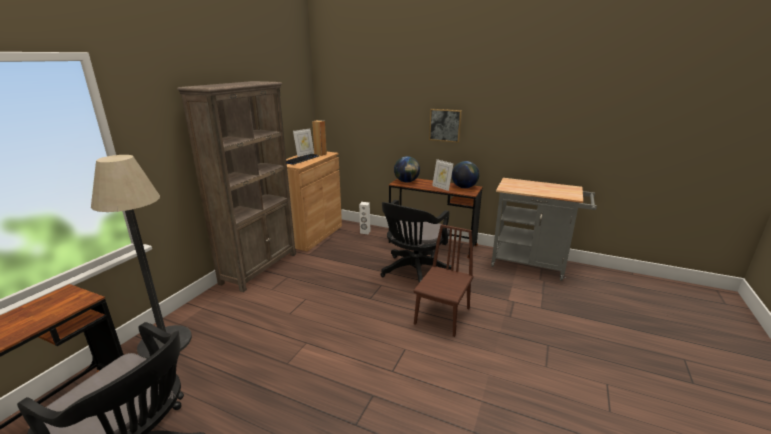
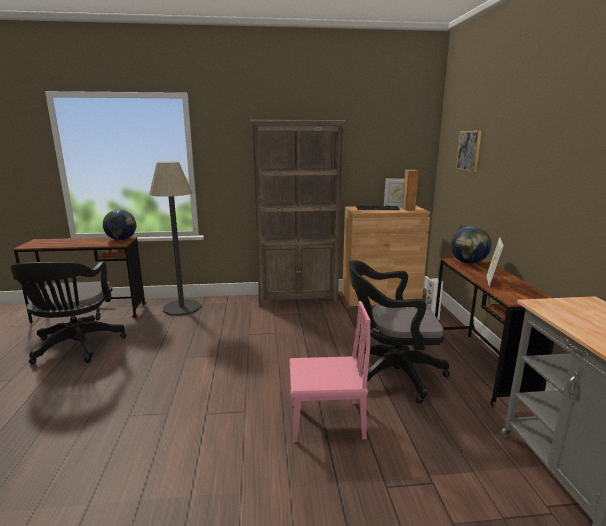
camera: 60 degrees right, 5 degrees down
(442, 316) = (326, 420): brown chair -> pink chair
(445, 125) = (537, 189): picture -> picture (469, 151)
(464, 187) = (526, 292): globe -> globe (122, 239)

